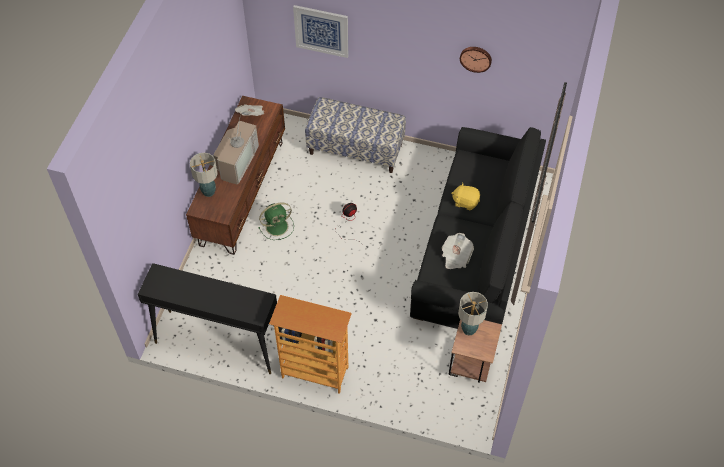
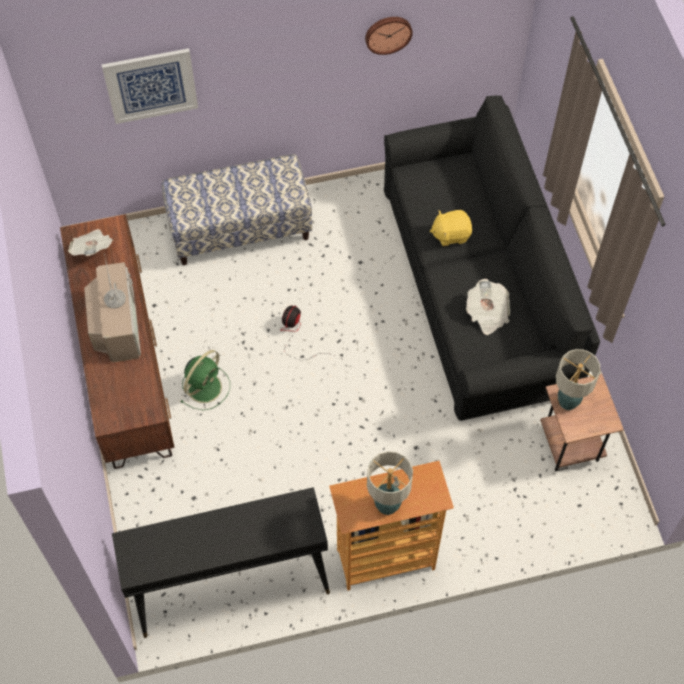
camera: 30 degrees left, 5 degrees up
(209, 192) = (106, 388): table lamp -> table lamp (388, 505)

